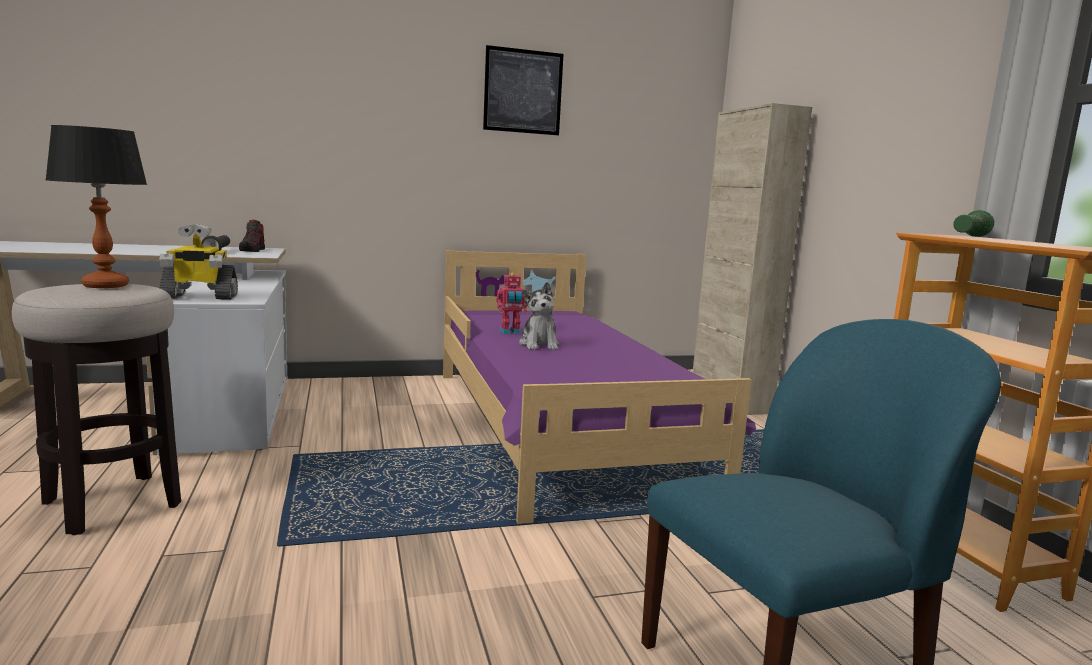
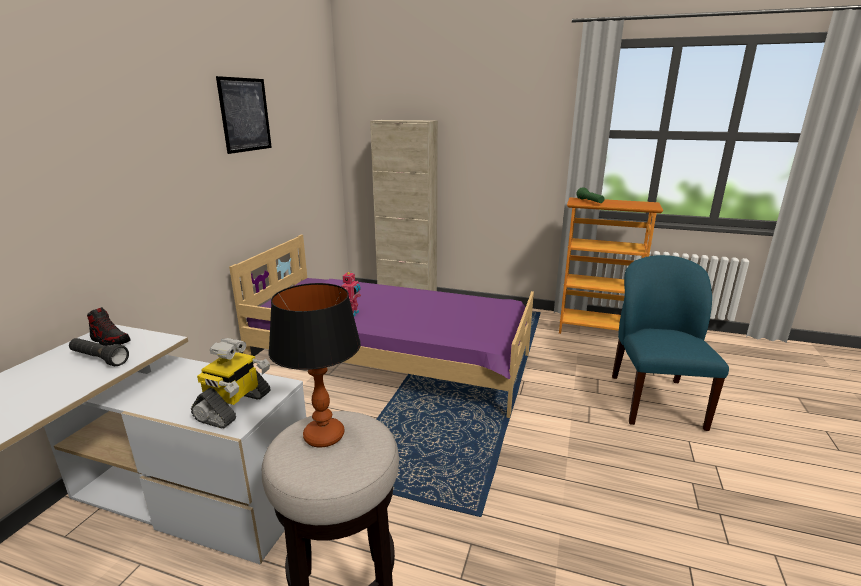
camera: 55 degrees left, 10 degrees up
(539, 345) = (394, 315): plush toy -> none

